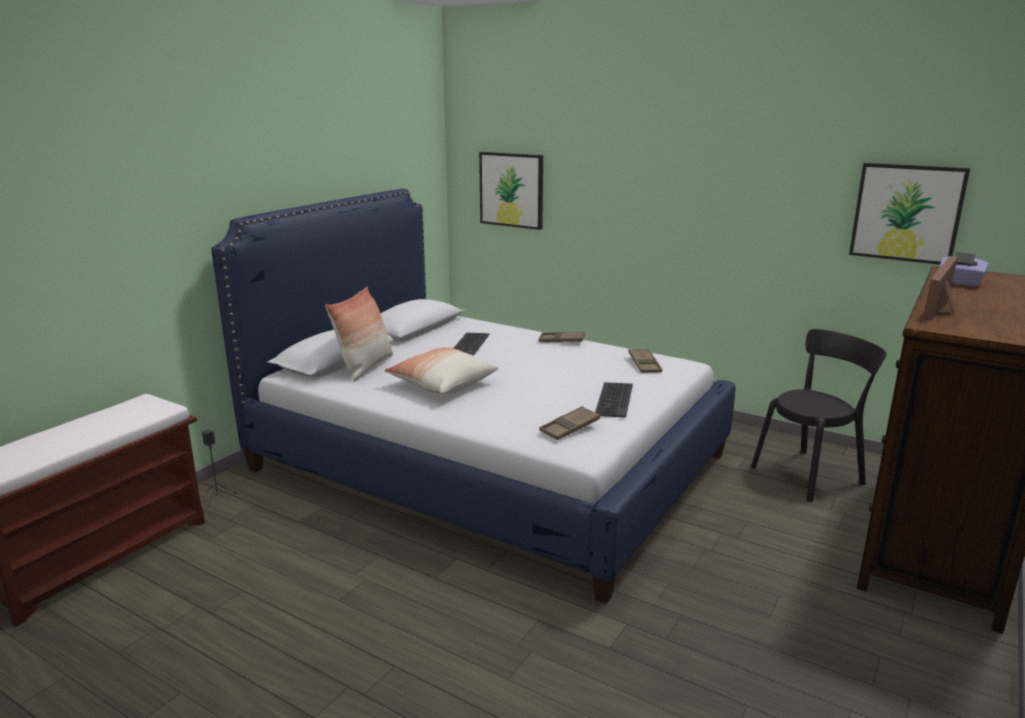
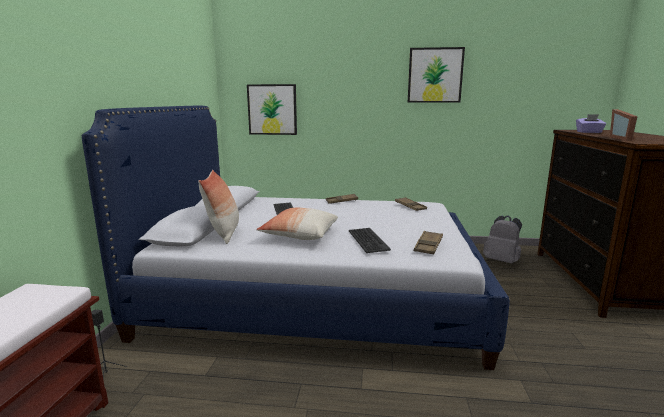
camera: 25 degrees left, 5 degrees down
(613, 400) = (425, 226): keyboard -> keyboard (367, 240)
(810, 474) = (502, 261): black chair -> grey backpack
(907, 213) = (527, 104): picture -> picture (435, 75)

